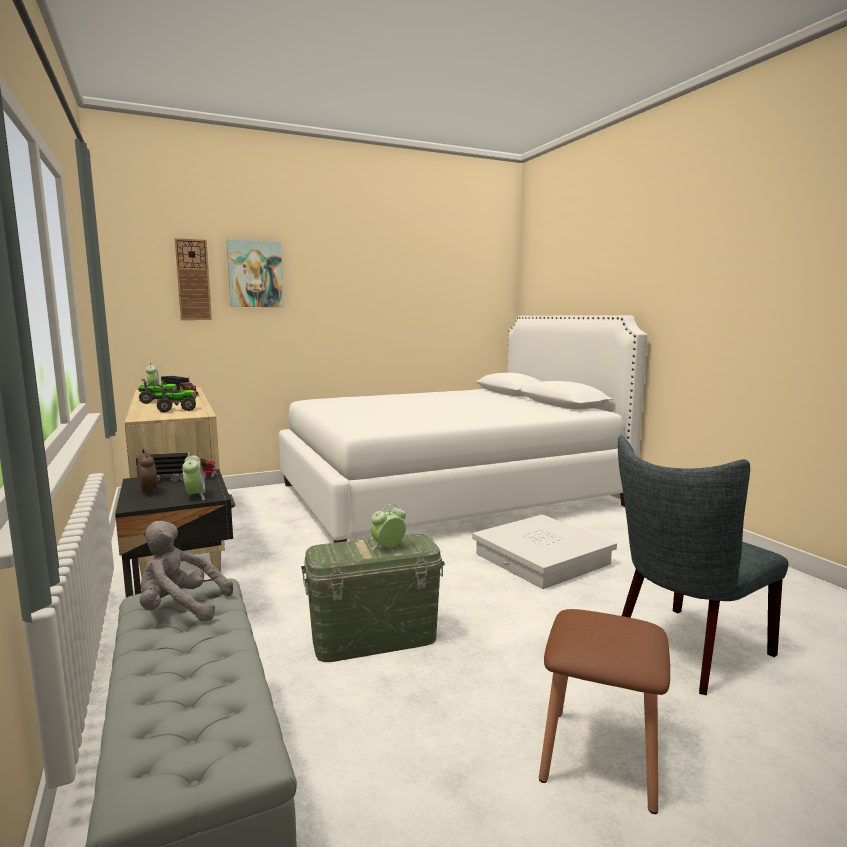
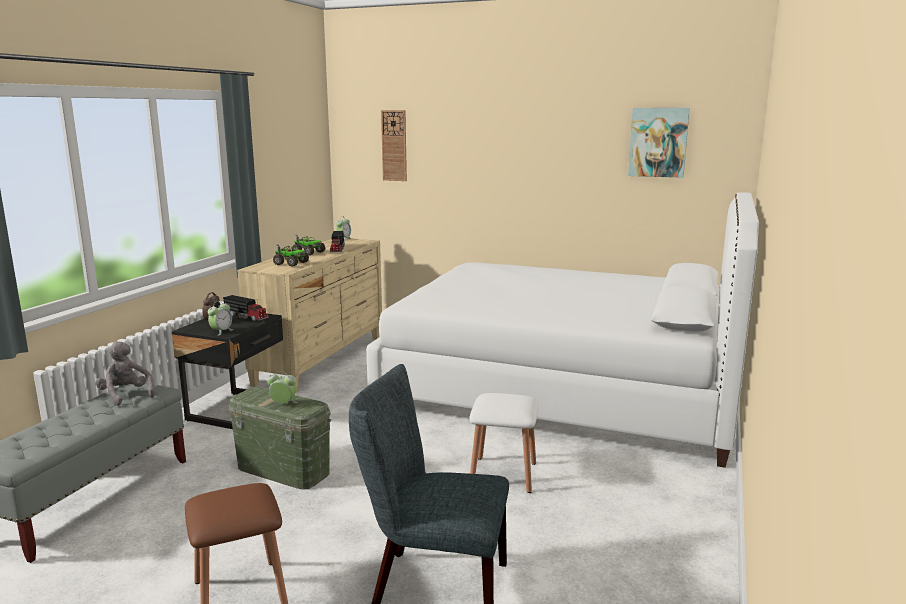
camera: 45 degrees right, 5 degrees up
(255, 274) = (443, 140): picture -> picture (658, 142)
(542, 559) = (503, 474): white storage box -> white stool

